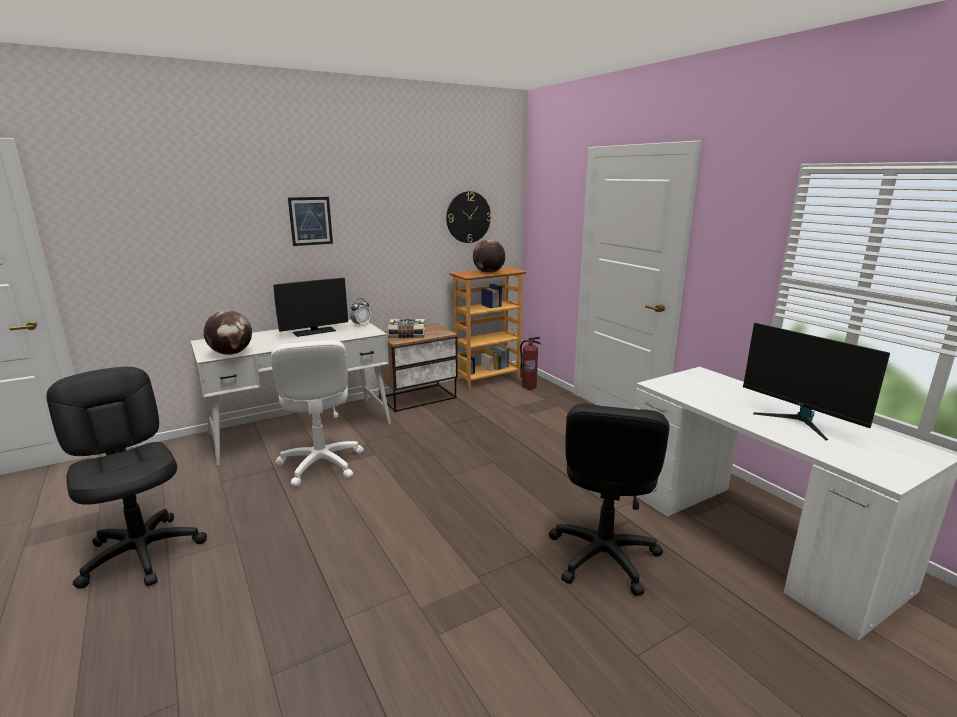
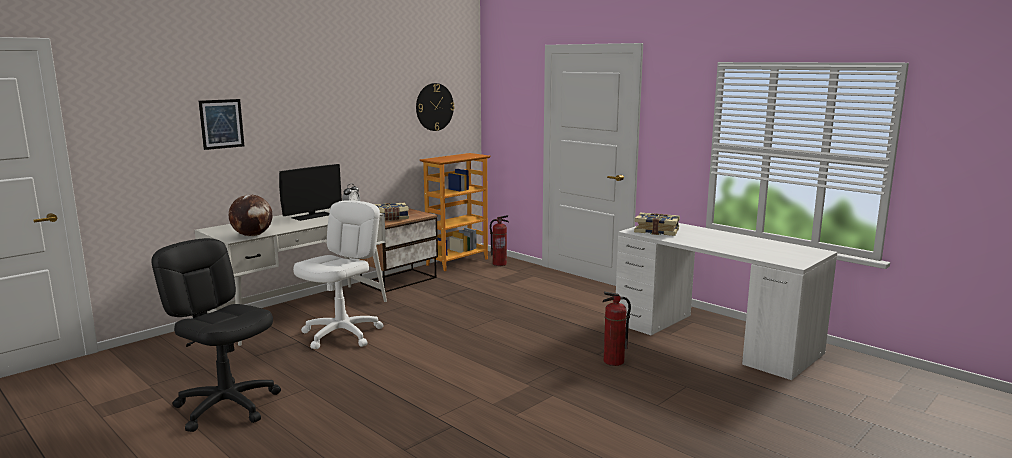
camera: 15 degrees left, 5 degrees down
(310, 221) = (301, 112): picture -> picture (221, 124)
(321, 464) = (342, 334): white office chair -> white office chair turned 120 degrees counterclockwise
(488, 273) = (457, 158): globe -> none
(603, 556) = (613, 361): black office chair -> fire extinguisher
(688, 387) = (656, 231): none -> book
(799, 421) = (738, 243): monitor -> none

